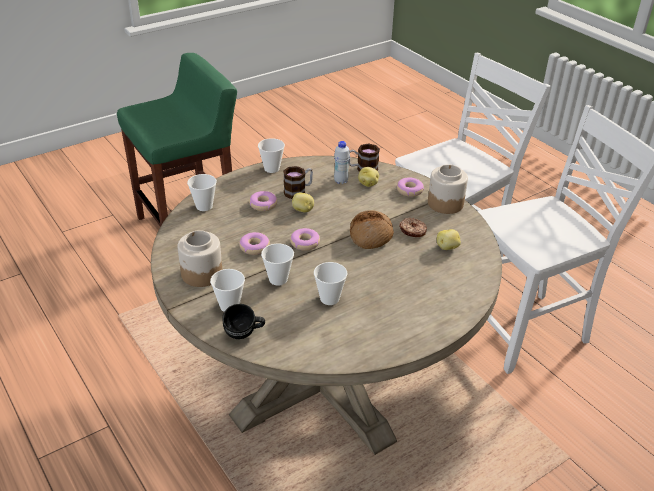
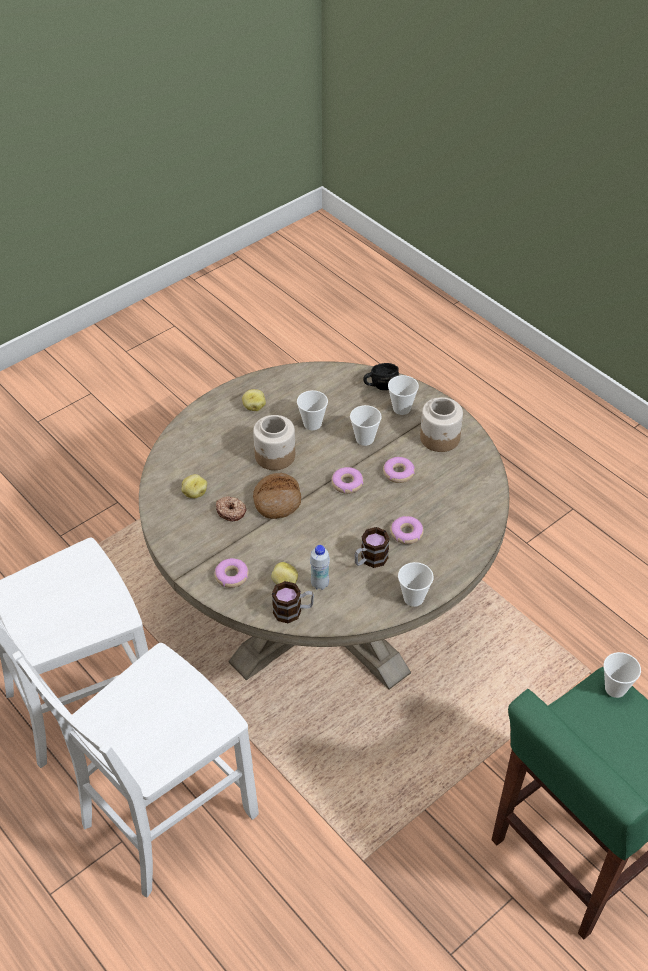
camera: 175 degrees right, 10 degrees up
(204, 206) = (473, 524): cup -> cup (615, 688)
(303, 210) = (358, 530): potato -> potato (254, 407)
(445, 203) = (189, 558): jar -> jar (275, 456)

